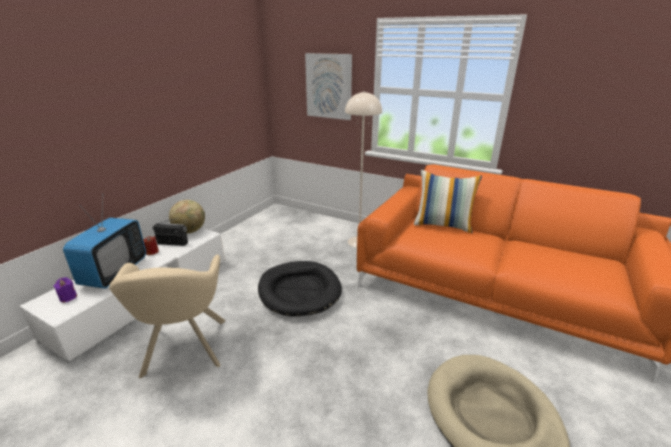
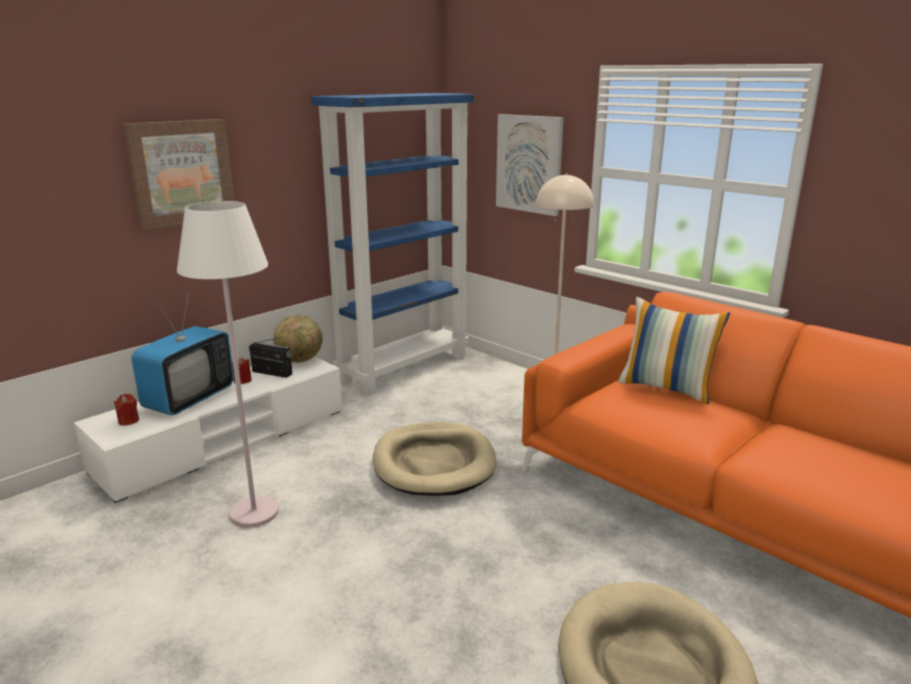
camera: 15 degrees right, 5 degrees down
(68, 297) = (128, 421): purple candle -> red candle
(82, 100) = (181, 172): none -> picture
(184, 350) = (254, 513): beige armchair -> white floor lamp
(256, 225) = (404, 368): none -> blue bookcase
(299, 290) = (434, 463): black dog bed -> beige dog bed

